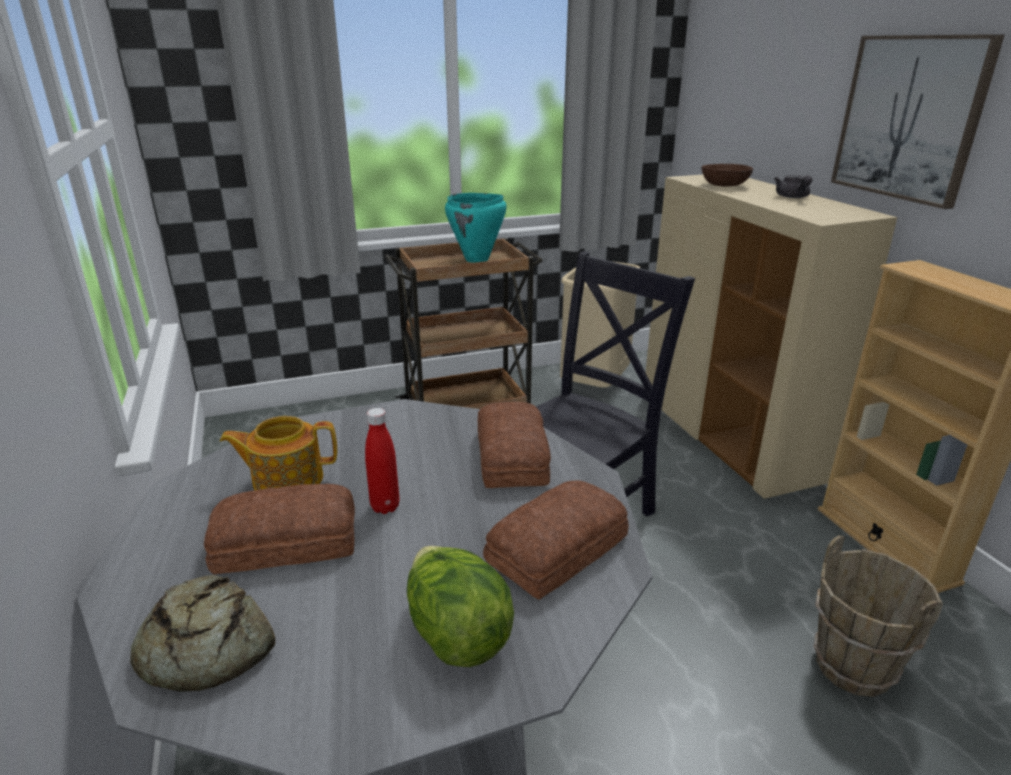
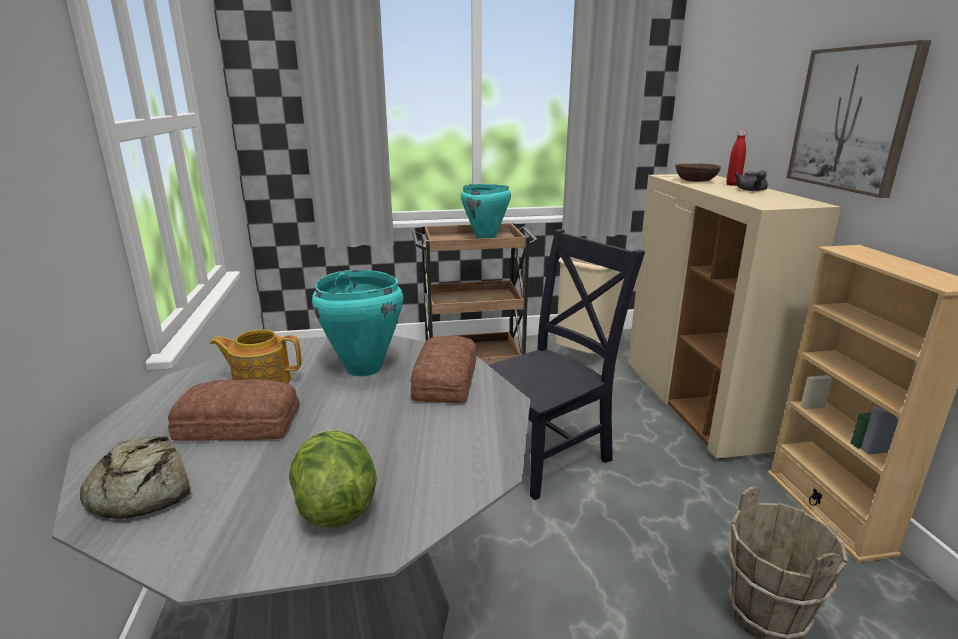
camera: 10 degrees right, 5 degrees down
(385, 507) = (326, 407): red bottle -> red bottle (733, 185)
(406, 451) = (363, 369): none -> turquoise cooking pot
(561, 550) = (452, 452): bread -> none

